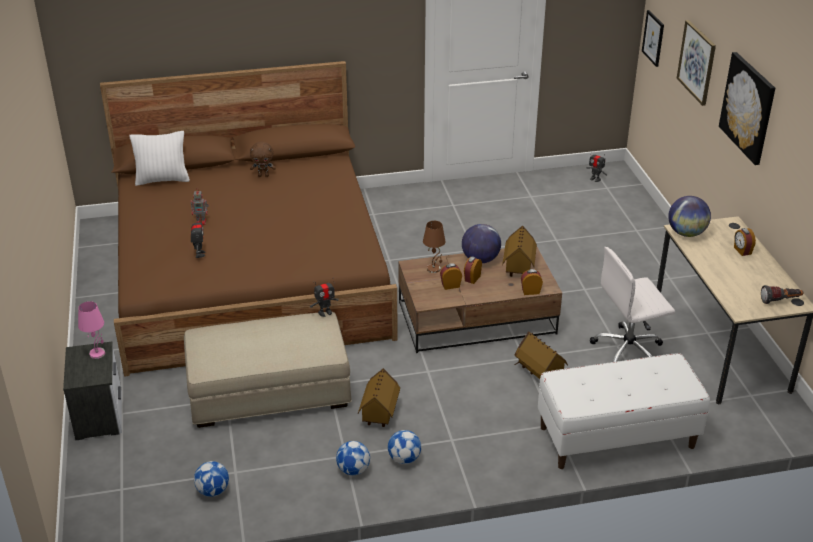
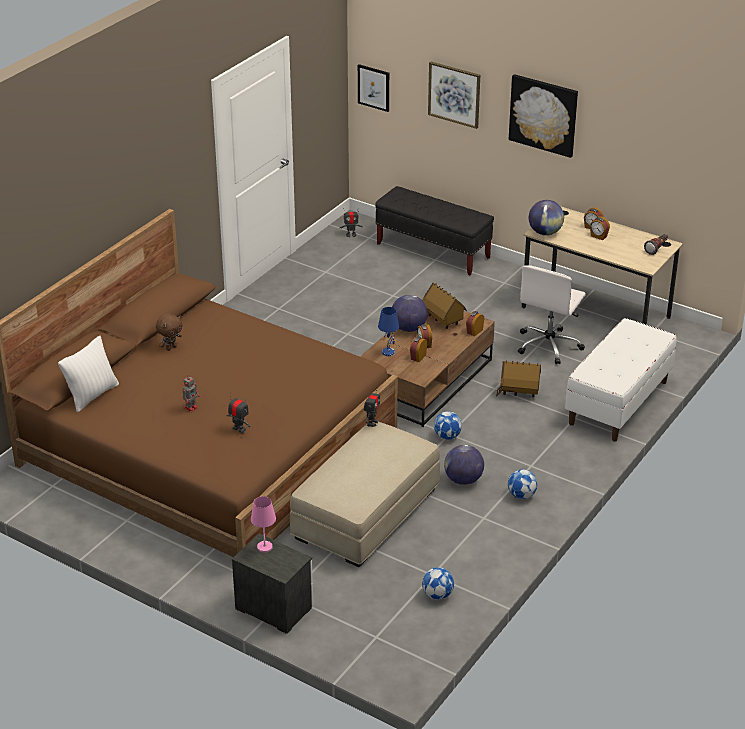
camera: 45 degrees left, 0 degrees up
(353, 470) = (502, 522): football -> football (447, 436)
(379, 414) = (463, 480): toy house -> globe
(434, 269) = (388, 352): brown table lamp -> blue table lamp
(645, 223) = (433, 251): none -> black bench
(735, 261) = (598, 236): none -> alarm clock

